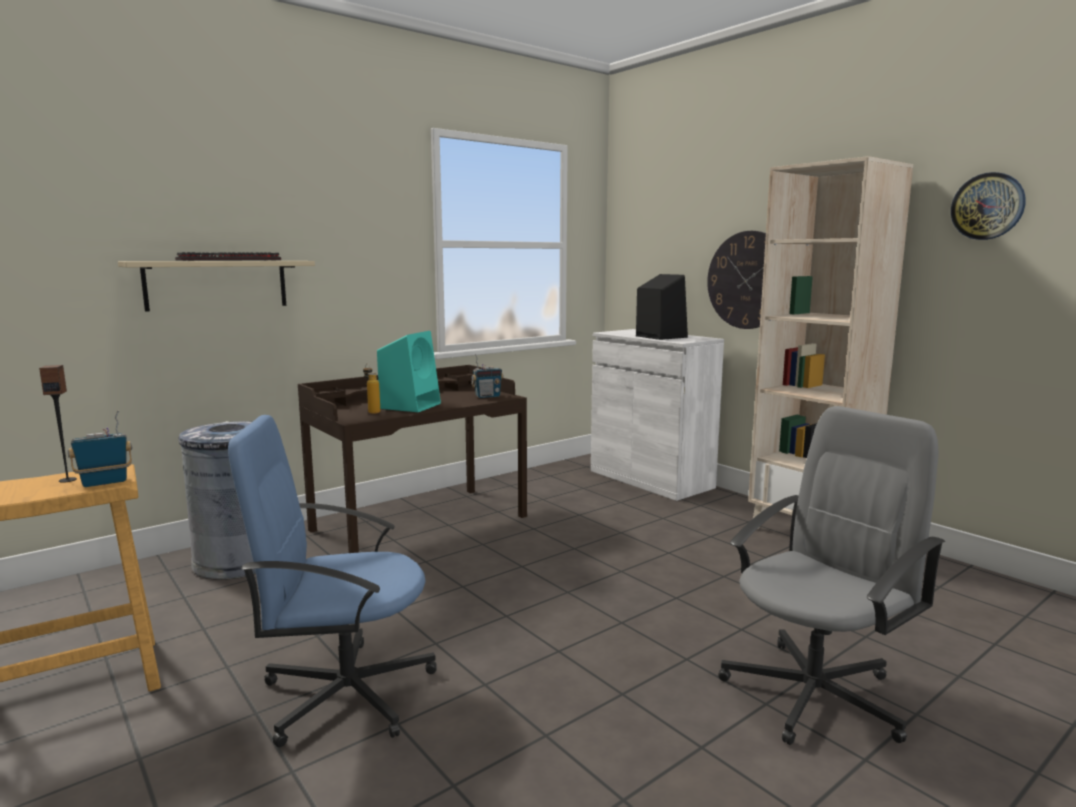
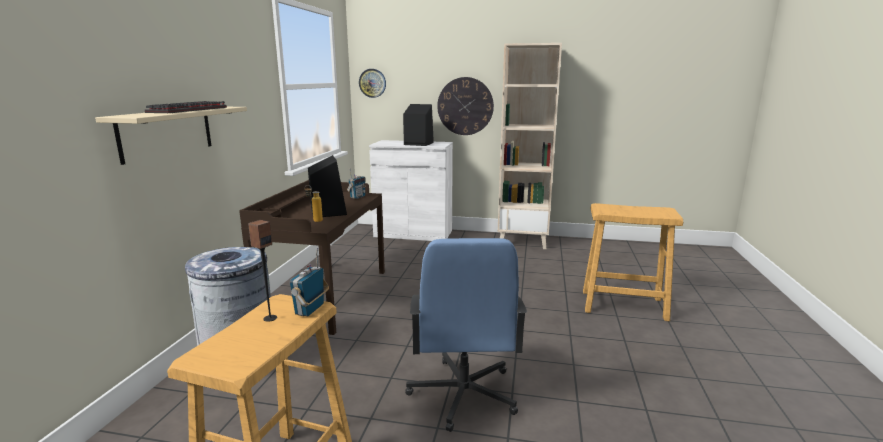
camera: 40 degrees left, 5 degrees up
(345, 693) = (463, 394): blue office chair -> blue office chair turned 45 degrees counterclockwise
(411, 405) = (328, 212): turquoise speaker -> black speaker
(815, 694) = (624, 305): grey office chair -> beige stool
(987, 206) = (594, 69): wall clock -> wall clock (372, 83)

